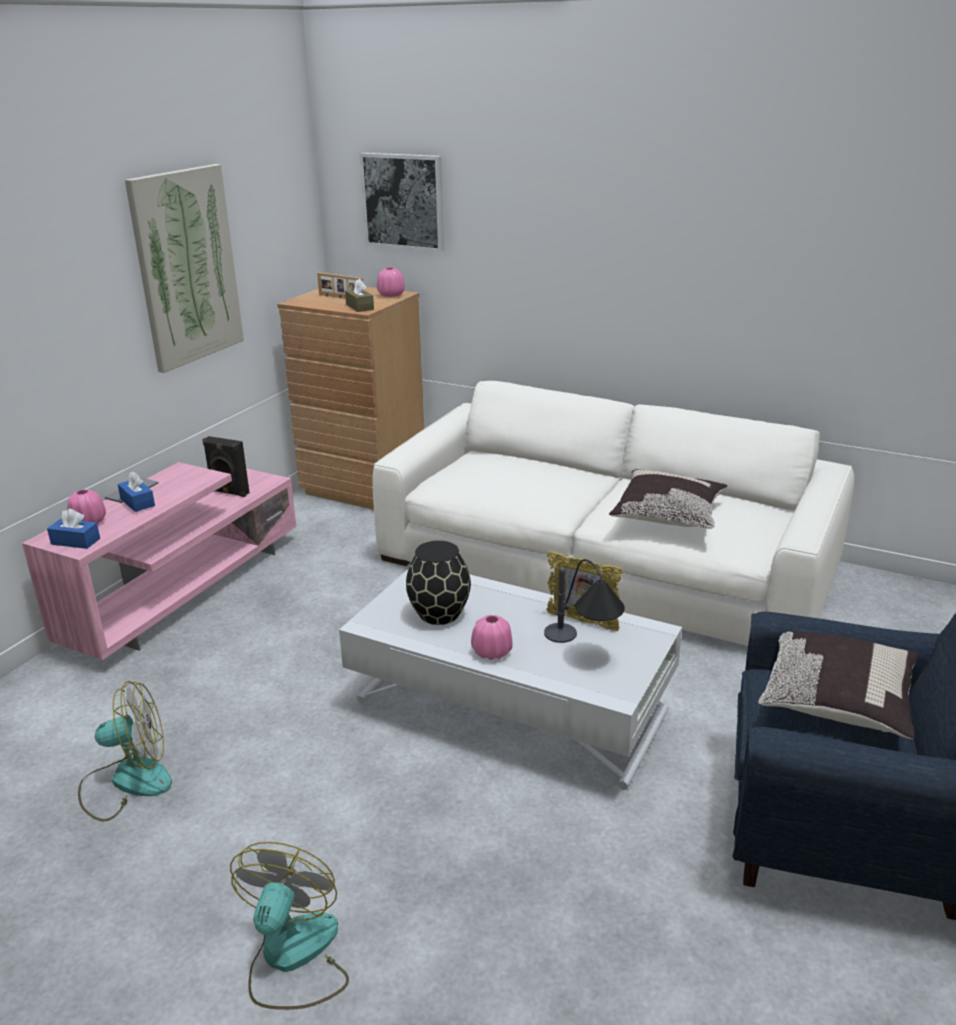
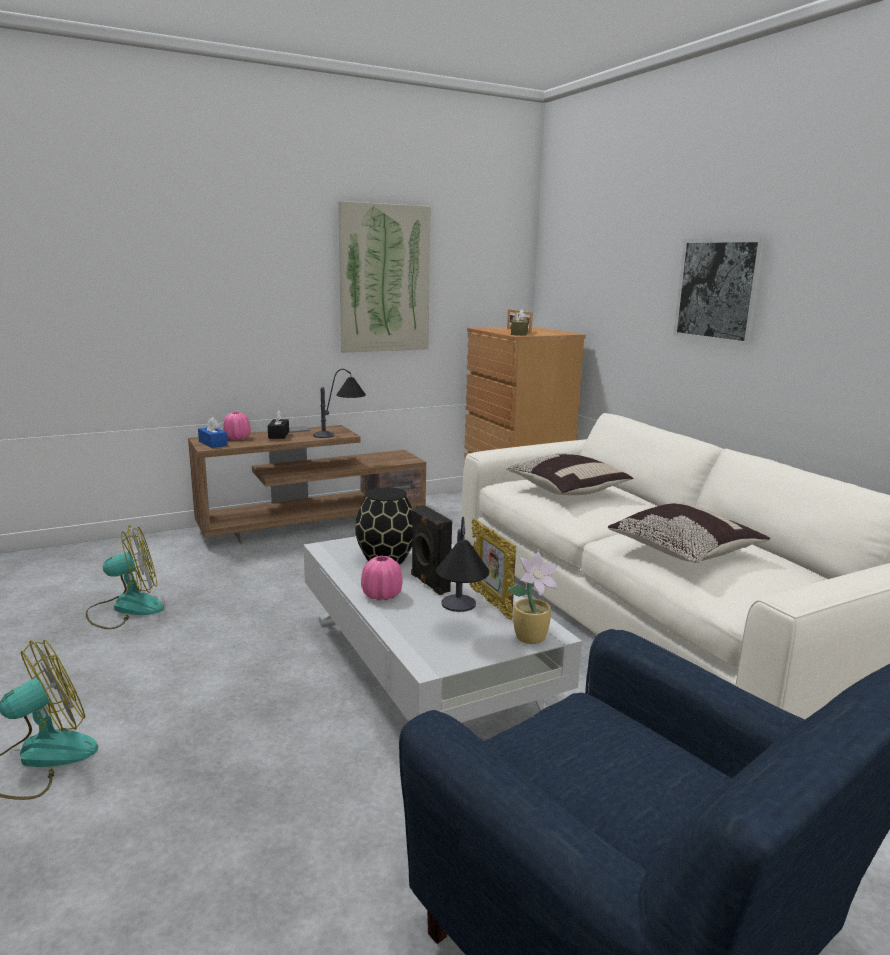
camera: 35 degrees right, 10 degrees down
(126, 782) = (126, 608): fan -> fan turned 45 degrees counterclockwise
(137, 502) = (278, 435): blue tissue box -> black tissue box
(188, 590) = (316, 522): pink tv stand -> brown tv stand
(199, 474) = (341, 432): none -> table lamp
(229, 492) = (373, 459): black speaker -> black speaker (429, 583)
(391, 295) = (559, 333): pink vase -> none
(403, 201) = (586, 254): picture -> picture (719, 290)
(649, 639) = (532, 637): none -> potted plant
(836, 700) = (622, 752): pillow -> pillow (567, 490)

